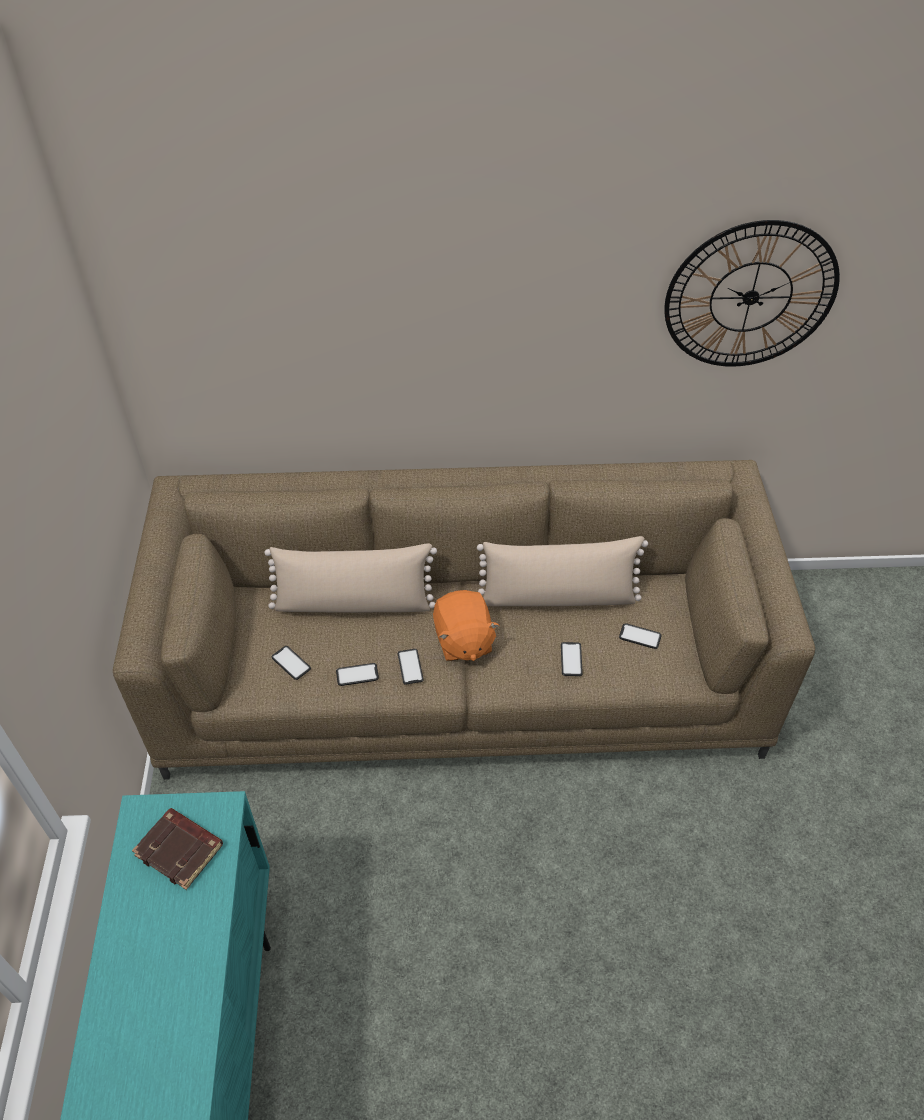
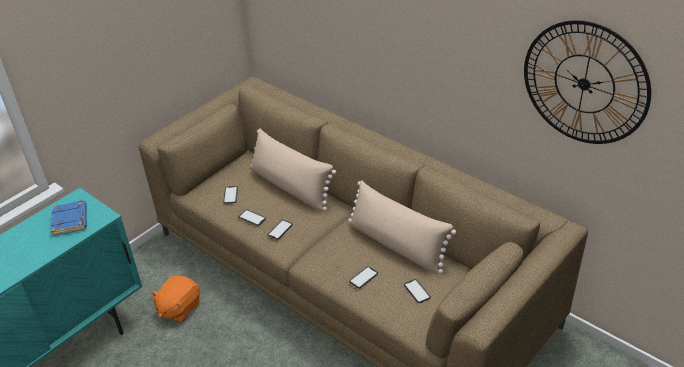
camera: 45 degrees right, 10 degrees down
(181, 850) = (71, 221): brown book -> blue book
(463, 641) = (321, 235): orange plush toy -> orange plush toy (179, 308)

